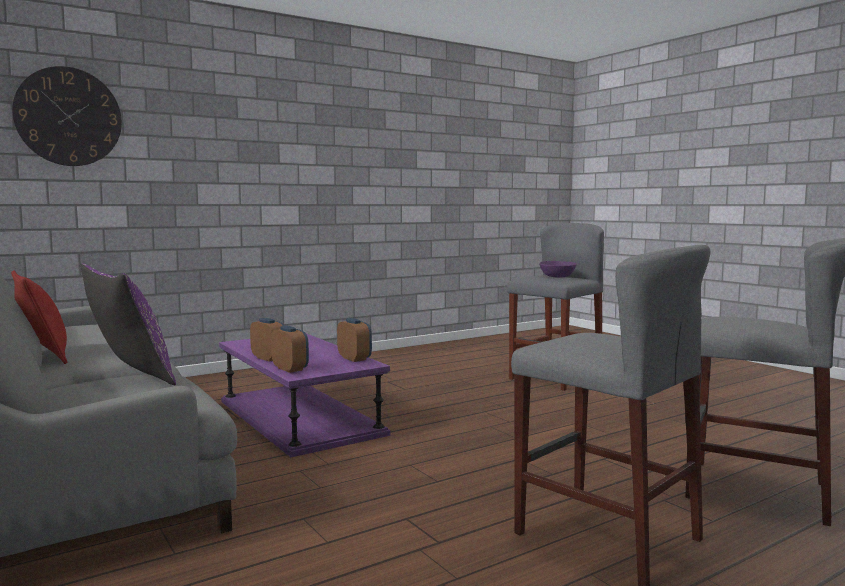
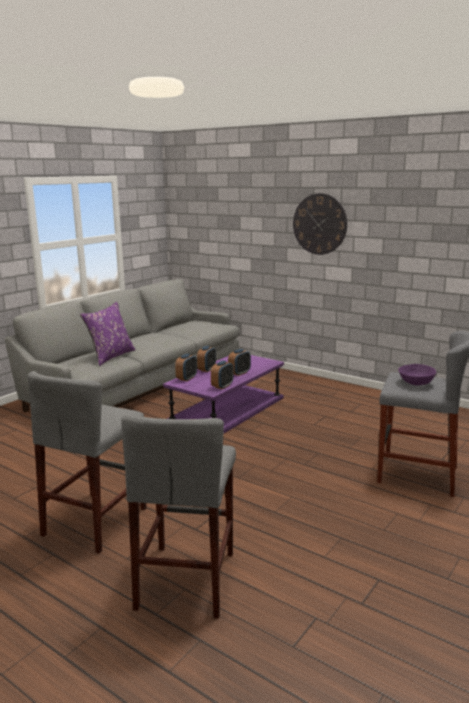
camera: 70 degrees right, 10 degrees up
(43, 357) = (135, 336): red pillow -> none
(68, 117) = (227, 207): wall clock -> wall clock (319, 224)
(314, 349) = (239, 373): none -> alarm clock

